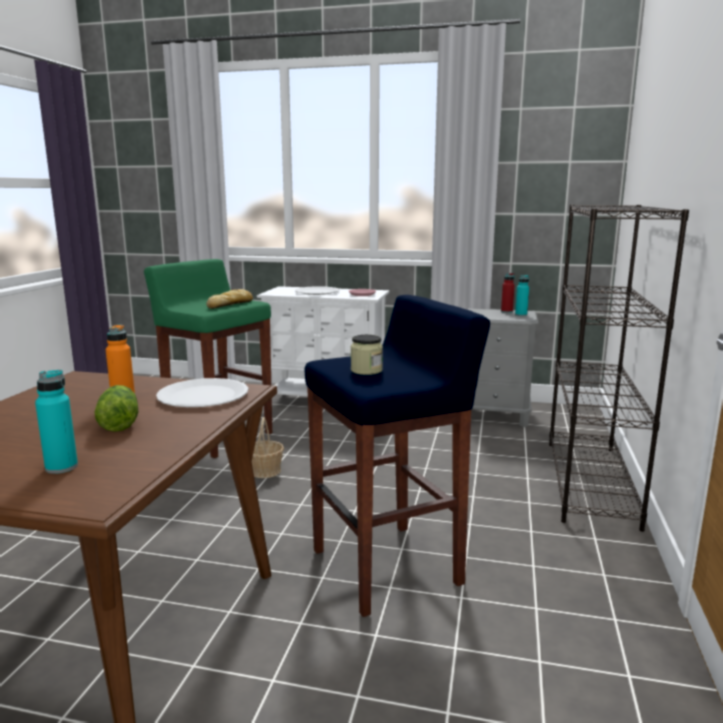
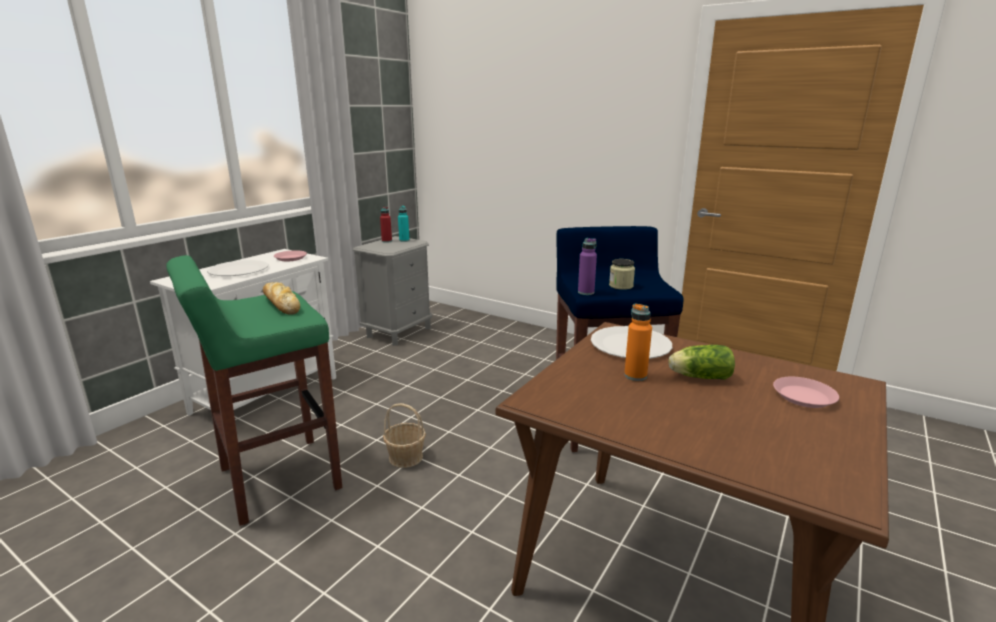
camera: 70 degrees left, 5 degrees up
(61, 467) = (803, 396): turquoise bottle -> pink plate
(326, 360) = (586, 292): none -> purple bottle
(590, 482) = (530, 335): black bookcase -> none

